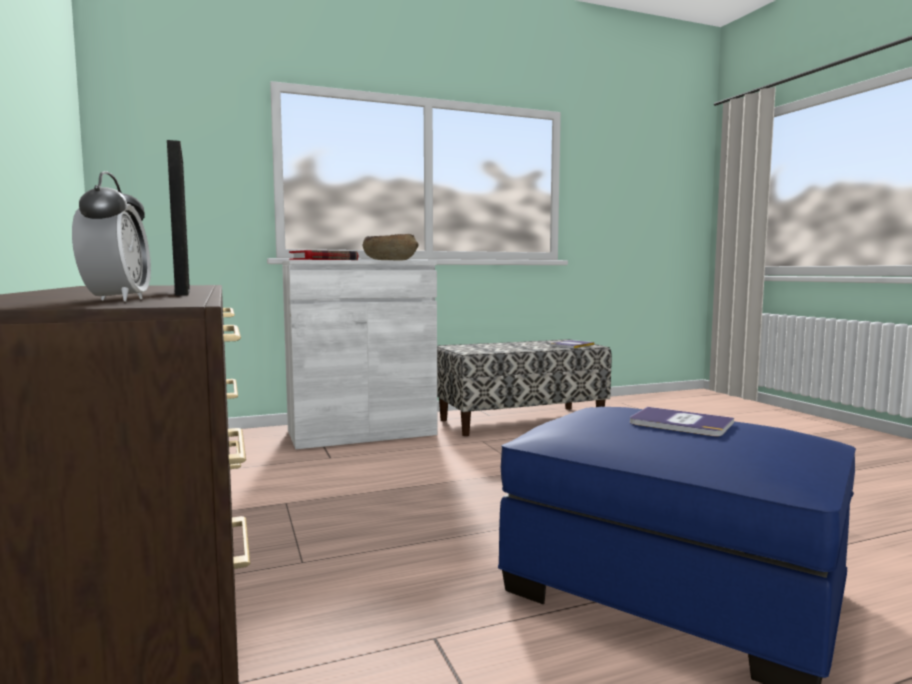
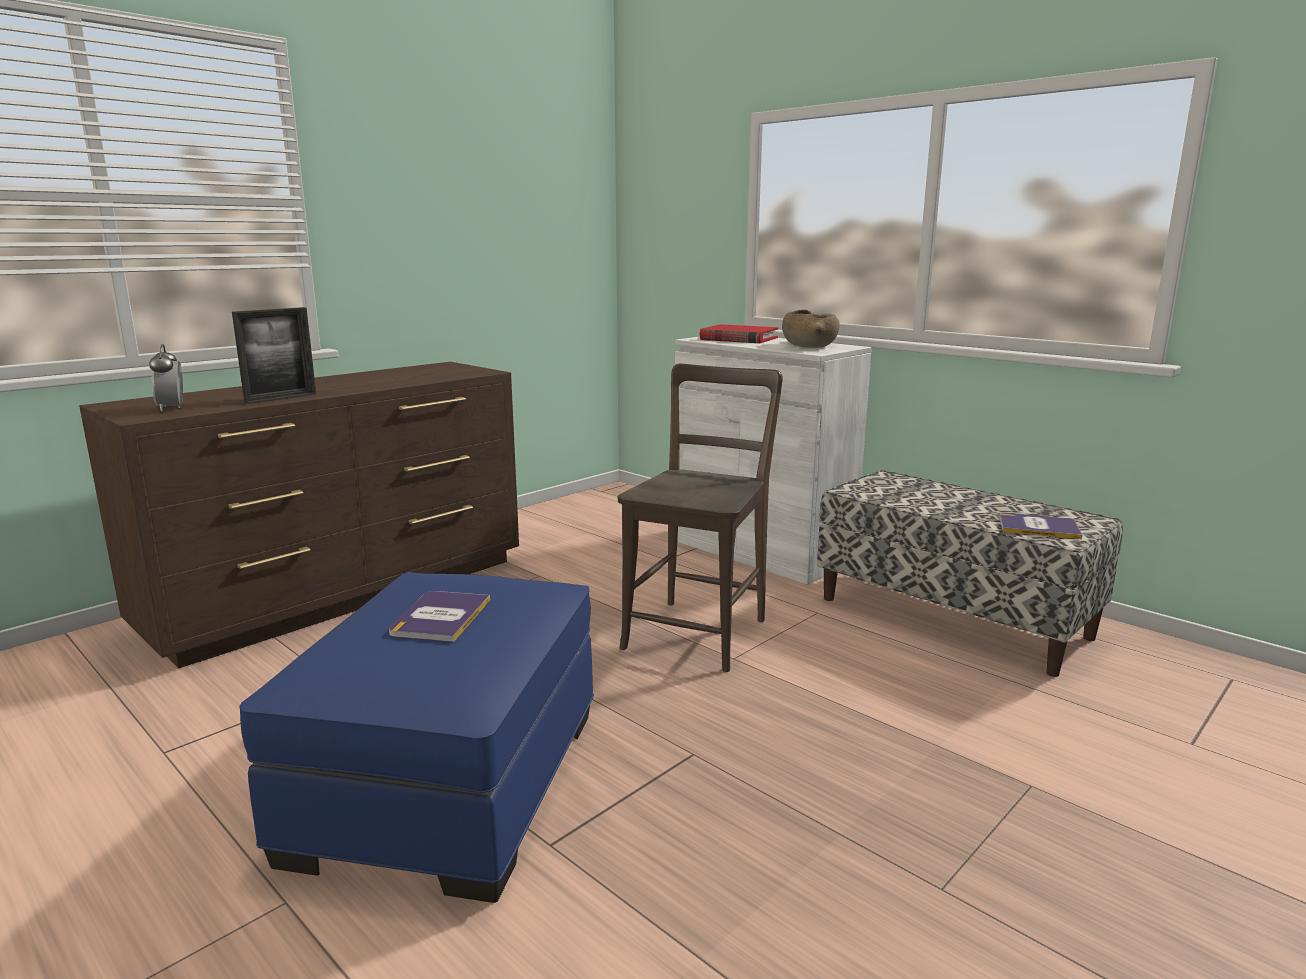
camera: 65 degrees right, 10 degrees up
(117, 300) = (171, 408): alarm clock -> alarm clock turned 105 degrees clockwise
(475, 471) = (699, 630): none -> brown chair

